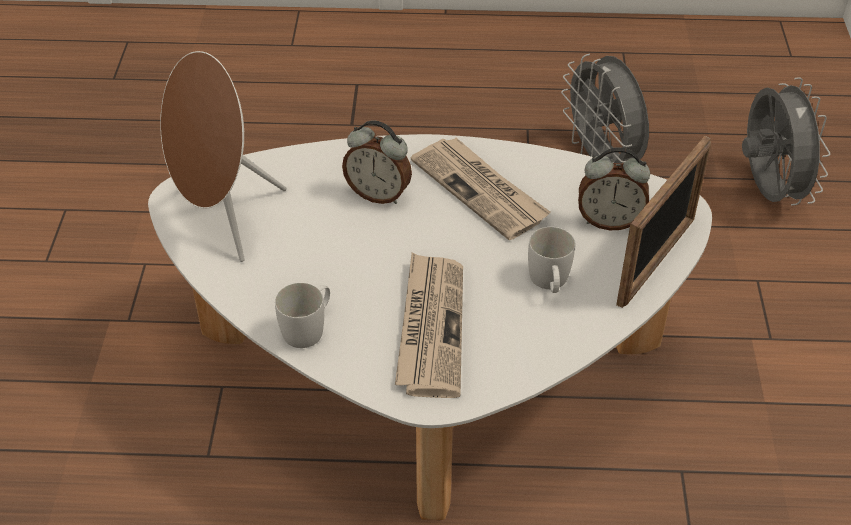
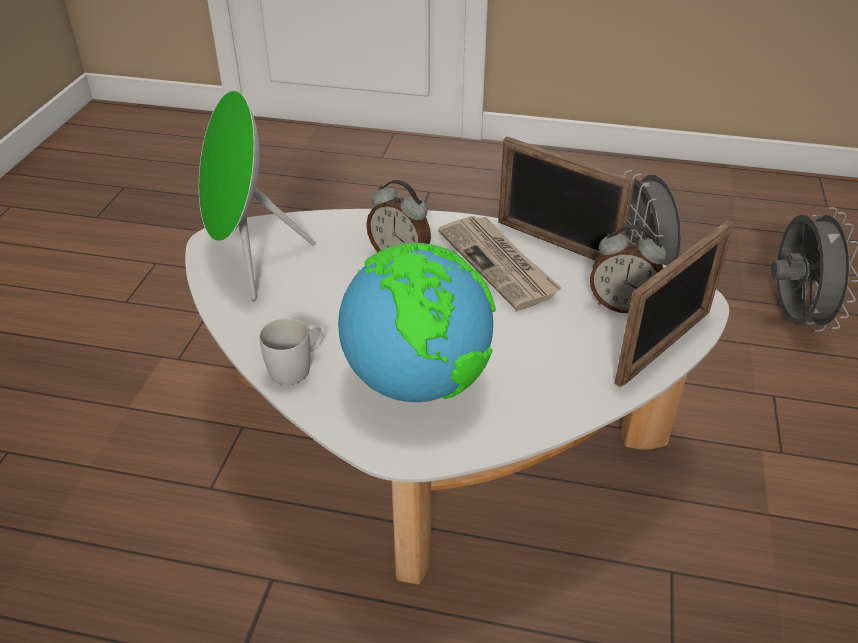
camera: 10 degrees right, 5 degrees down
(223, 218) = (249, 262): brown speaker -> green speaker
(430, 327) = (417, 381): newspaper -> globe
(533, 160) = (556, 244): none -> picture frame
(549, 283) = (549, 354): white mug -> none

